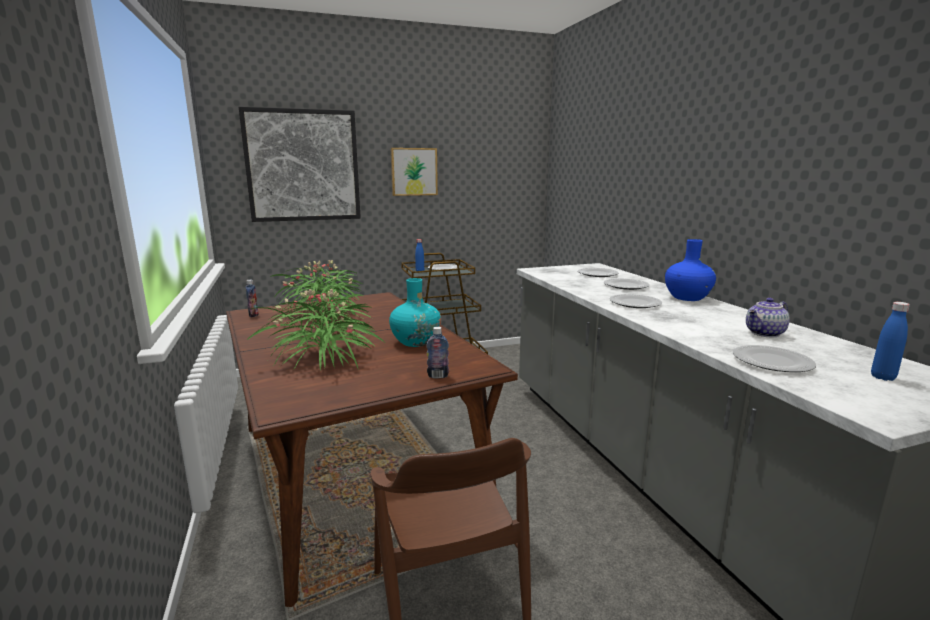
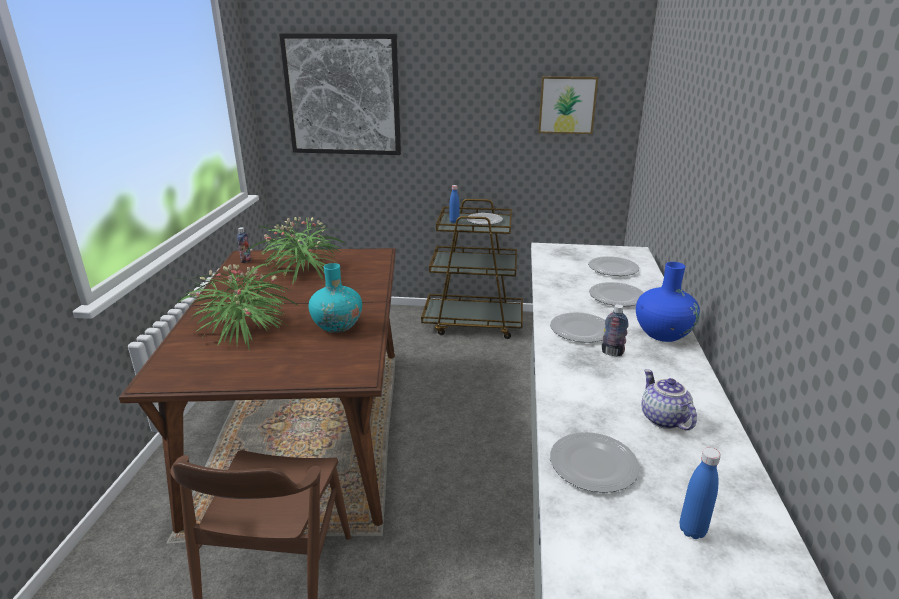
camera: 25 degrees right, 10 degrees up
(413, 171) = (463, 104): picture -> picture (567, 104)
(438, 376) = (306, 375): bottle -> bottle (612, 353)
(765, 333) = (662, 419): teapot -> teapot turned 75 degrees clockwise

